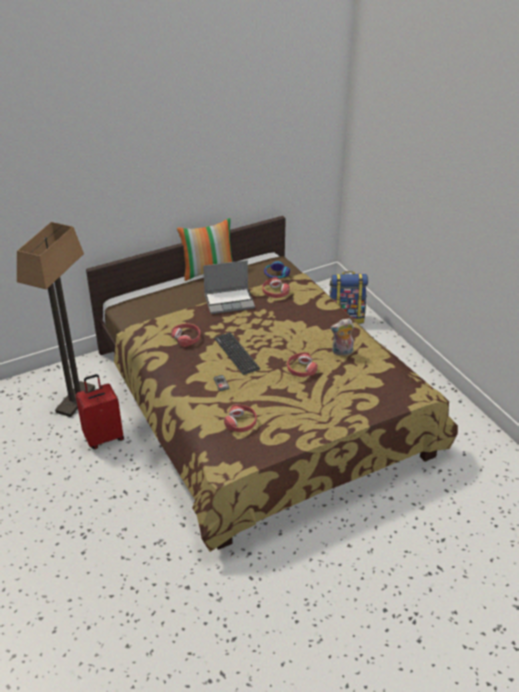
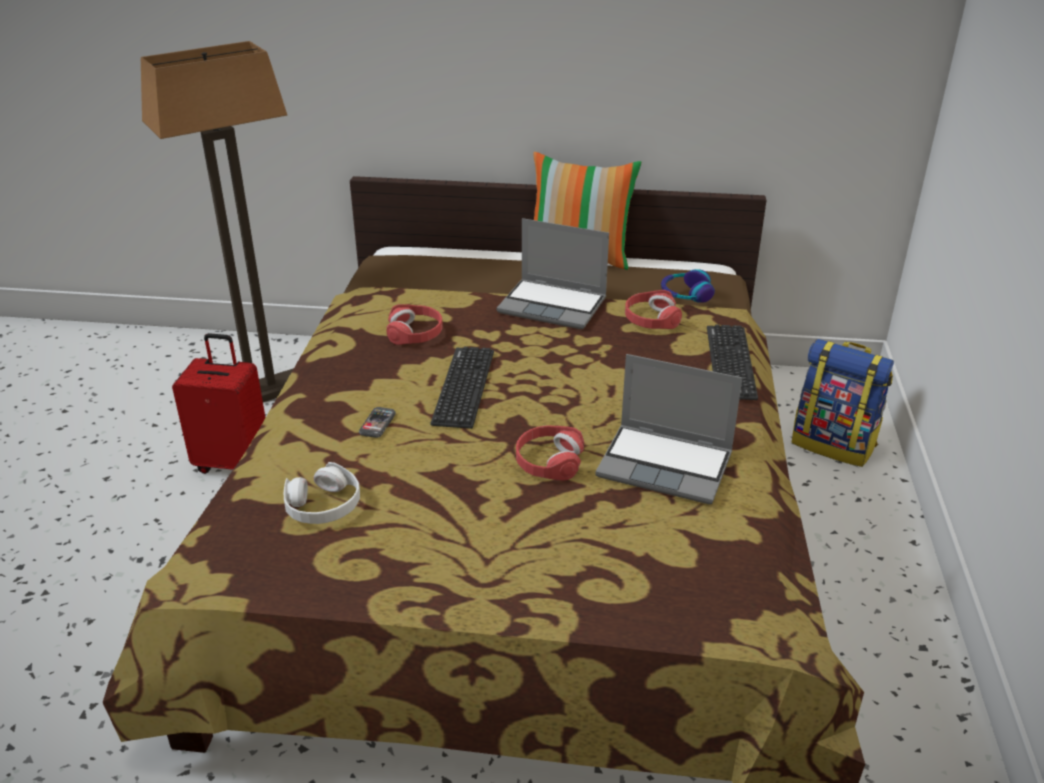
camera: 35 degrees right, 5 degrees down
(241, 423) = (323, 505): red headphones -> white headphones
(323, 300) = (730, 362): none -> keyboard
(342, 352) = (667, 465): plush toy -> laptop

